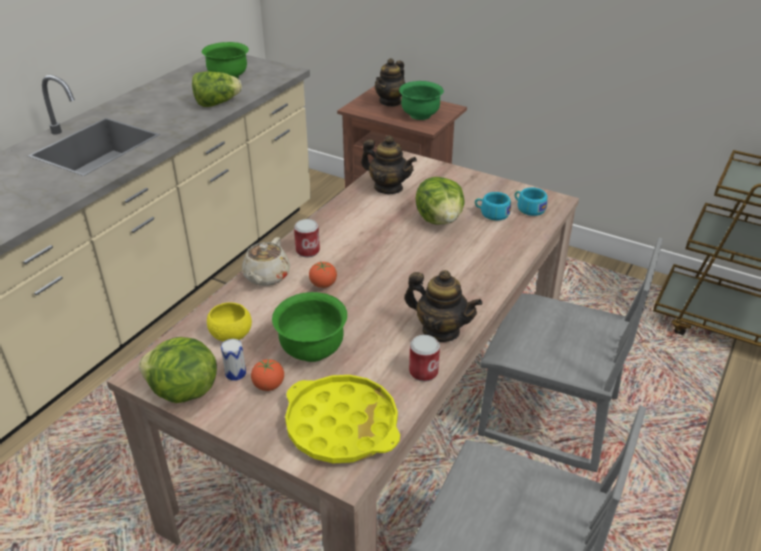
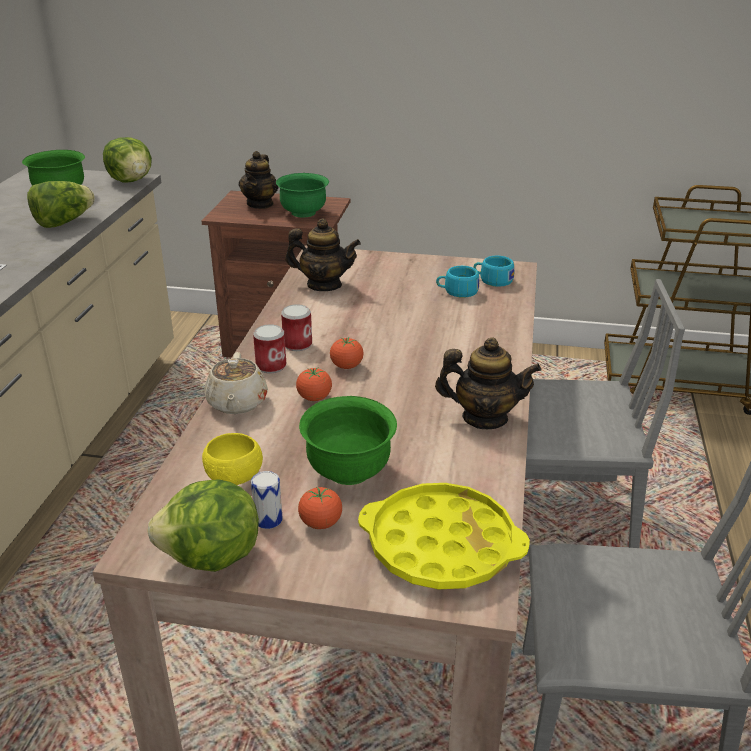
camera: 20 degrees left, 5 degrees down
(363, 263) = (346, 366): none -> tomato
(423, 372) = (495, 464): can -> can (297, 344)
(440, 220) = (405, 307): lettuce -> lettuce (131, 180)

